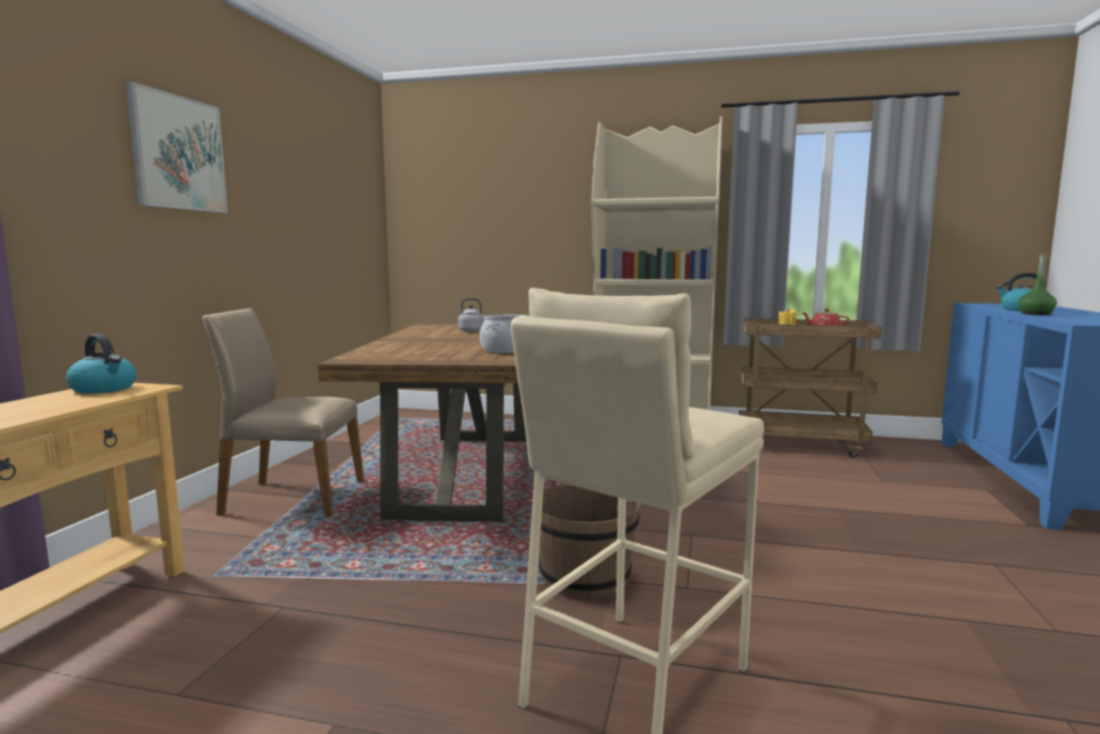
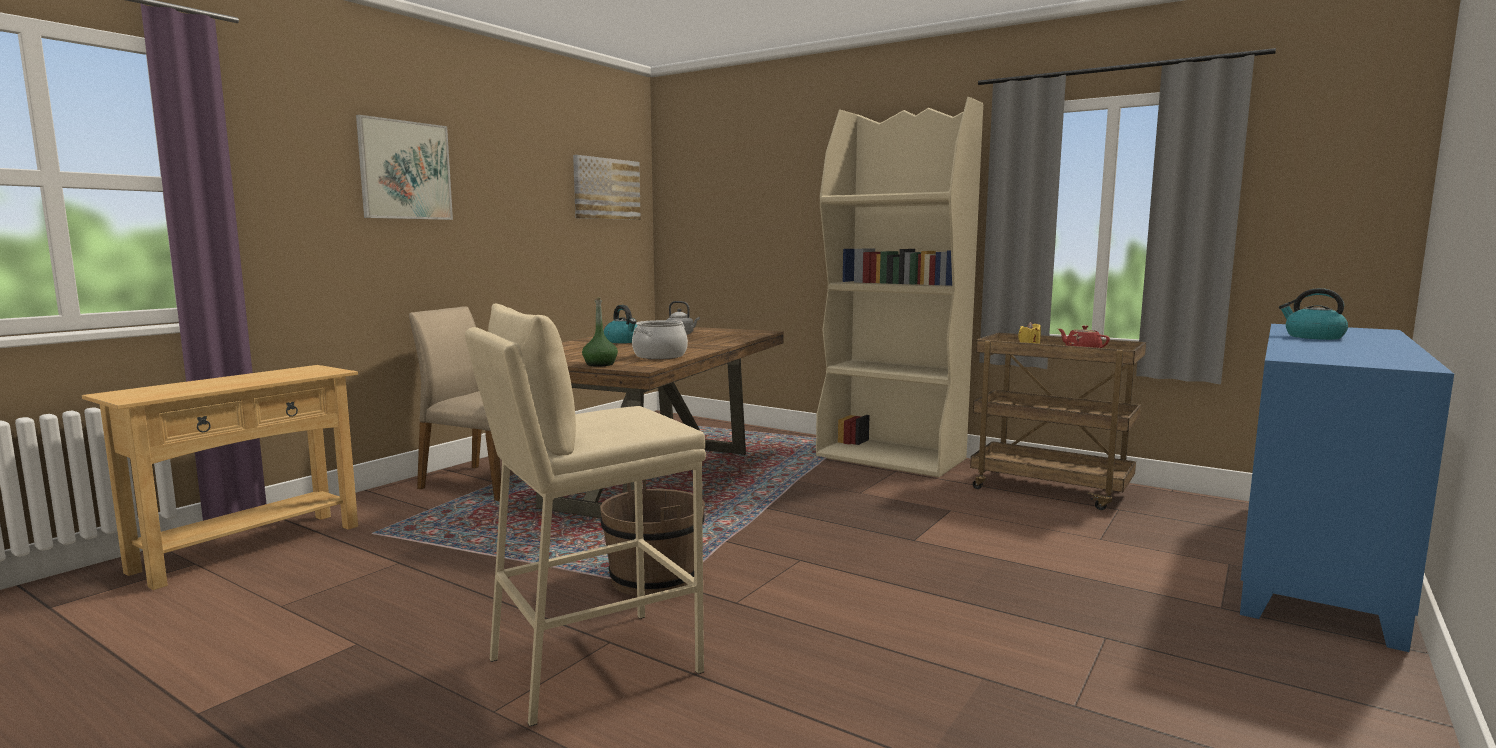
camera: 20 degrees right, 0 degrees up
(104, 389) = (302, 370): kettle -> kettle (623, 341)
(352, 190) = (606, 189): none -> picture
(1036, 314) = (1298, 343): green bottle -> green bottle (600, 364)

